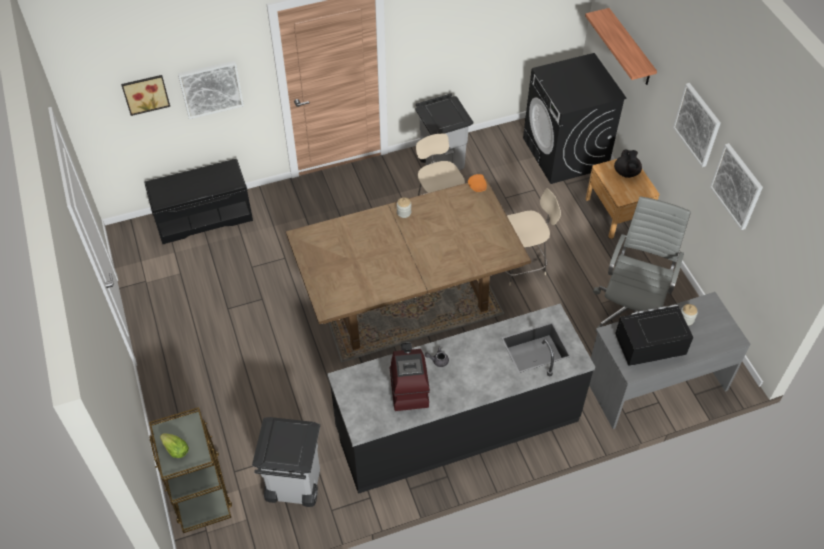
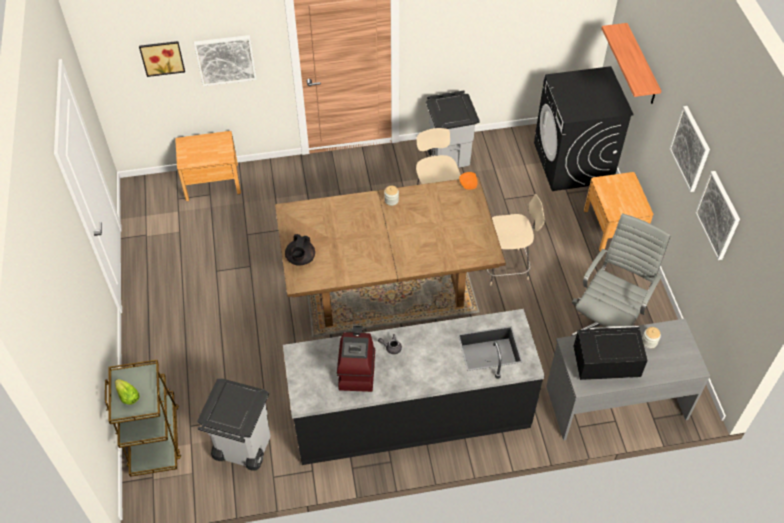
camera: 10 degrees right, 0 degrees up
(203, 217) = (212, 181): black bench -> brown nightstand
(626, 173) = (624, 189): black teapot -> black teapot (300, 259)

